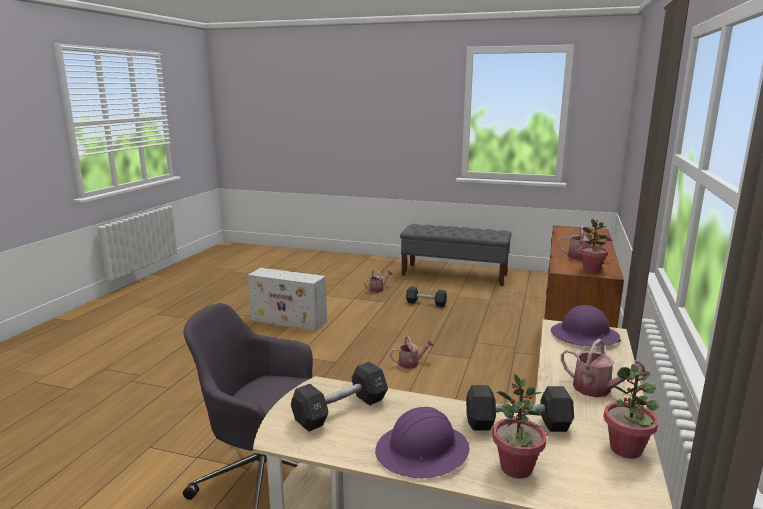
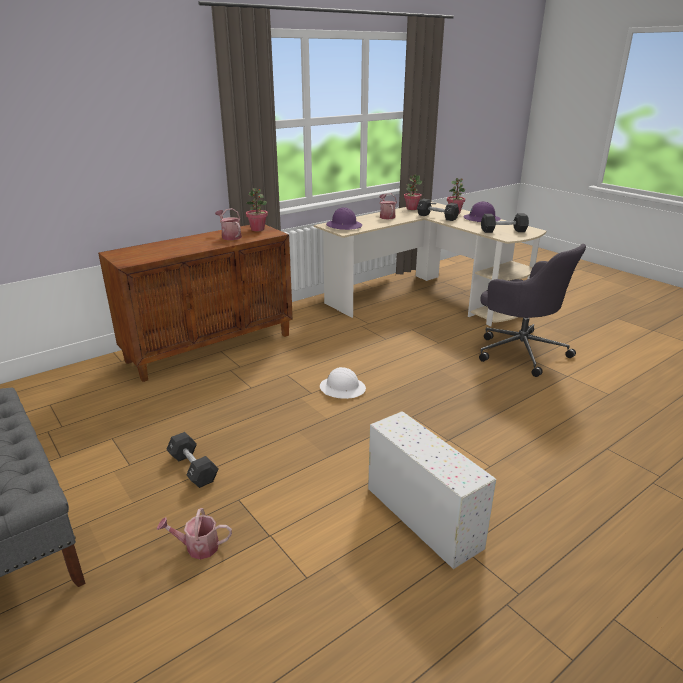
camera: 145 degrees left, 10 degrees up
(411, 363) = (342, 388): watering can -> white hard hat

